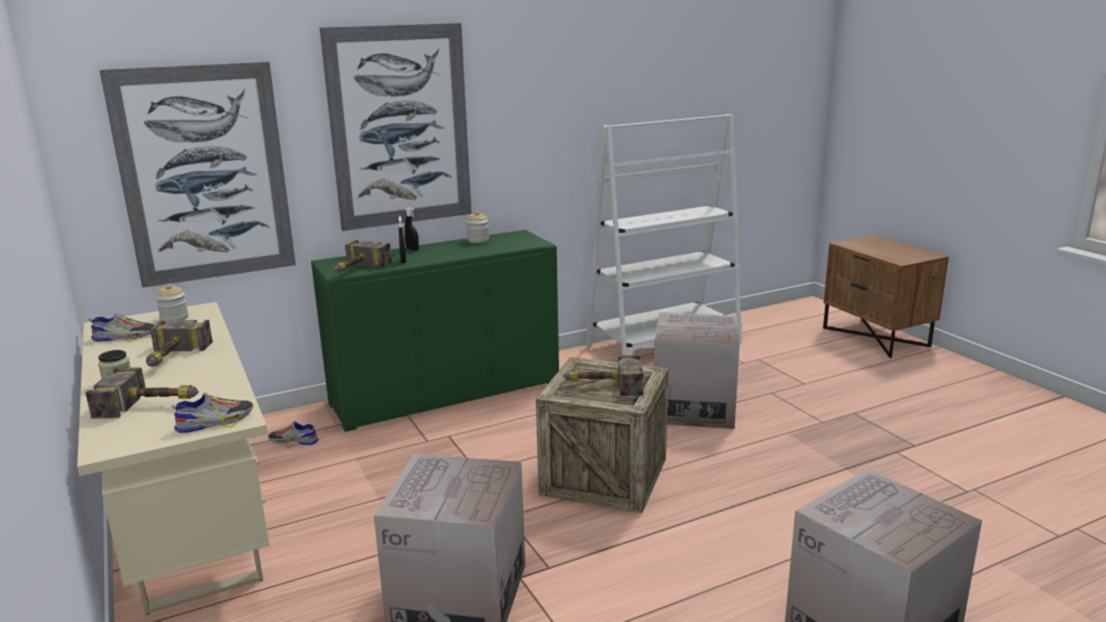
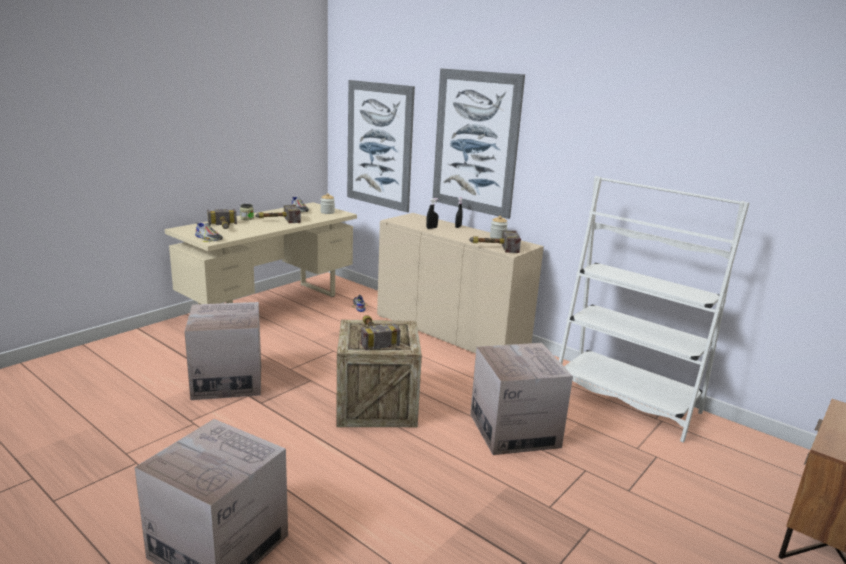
camera: 65 degrees right, 0 degrees up
(355, 270) = (404, 222): hammer -> hammer (492, 247)
(446, 393) = (450, 332): green cabinet -> beige cabinet

